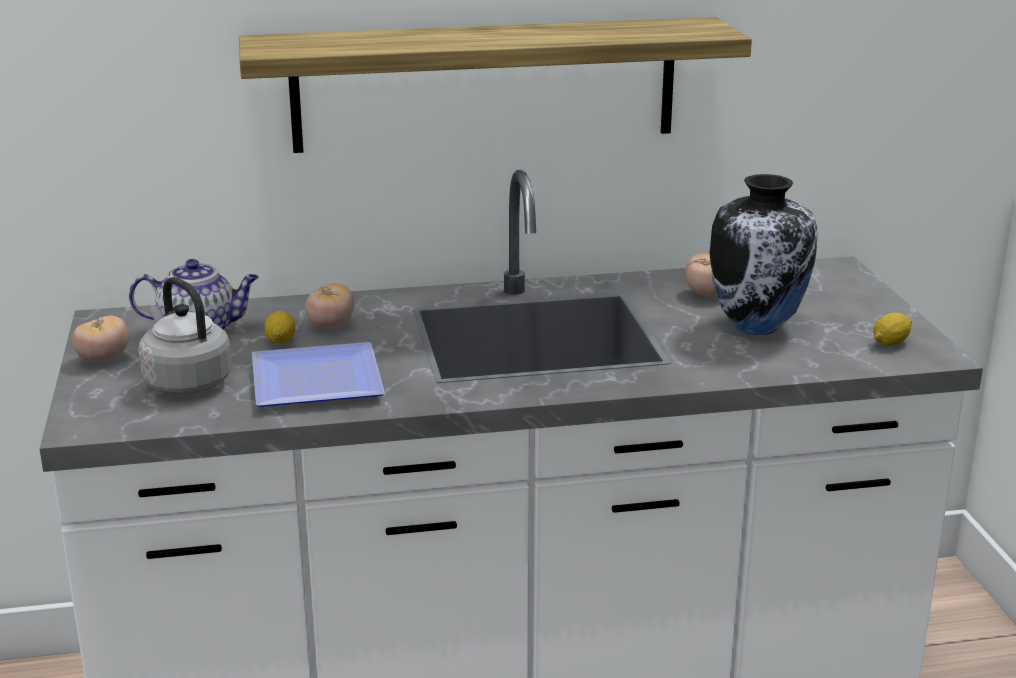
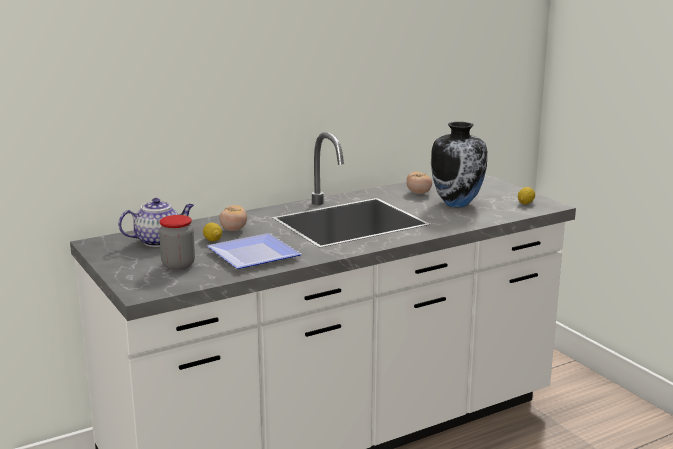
camera: 20 degrees left, 5 degrees down
(103, 359) = (116, 261): tomato -> none
(185, 381) = (178, 265): grey kettle -> jar
(485, 84) = (294, 88): shelf -> none

